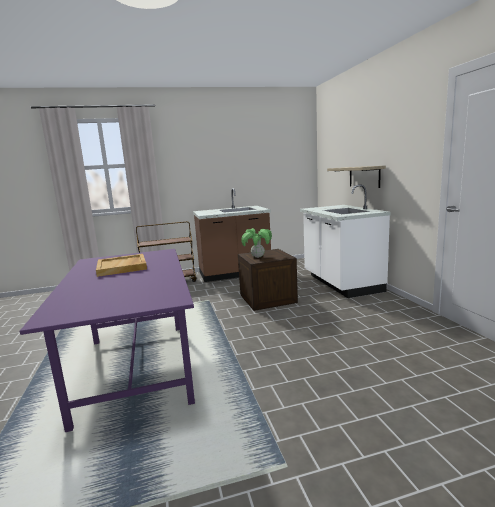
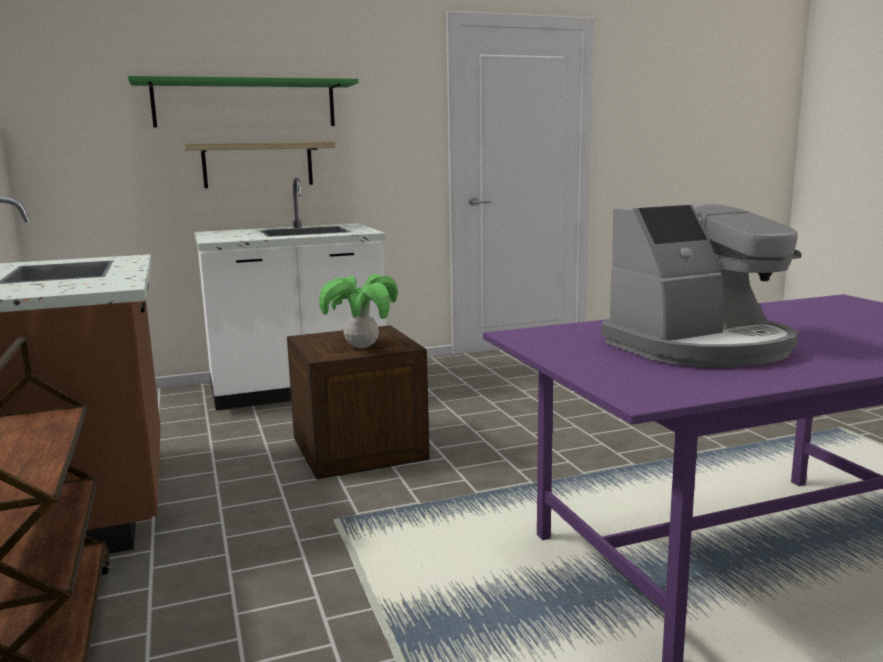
camera: 95 degrees left, 0 degrees up
(122, 267) = (701, 347): beige tray -> coffee machine
(362, 147) = (245, 104): none -> green shelf

